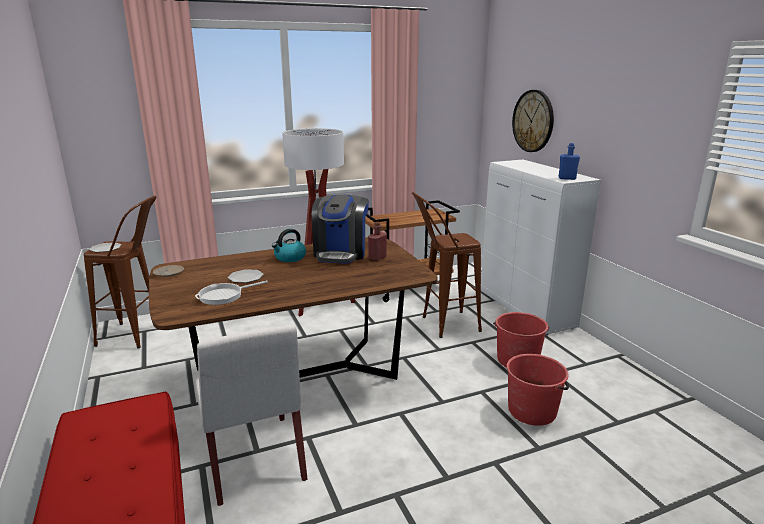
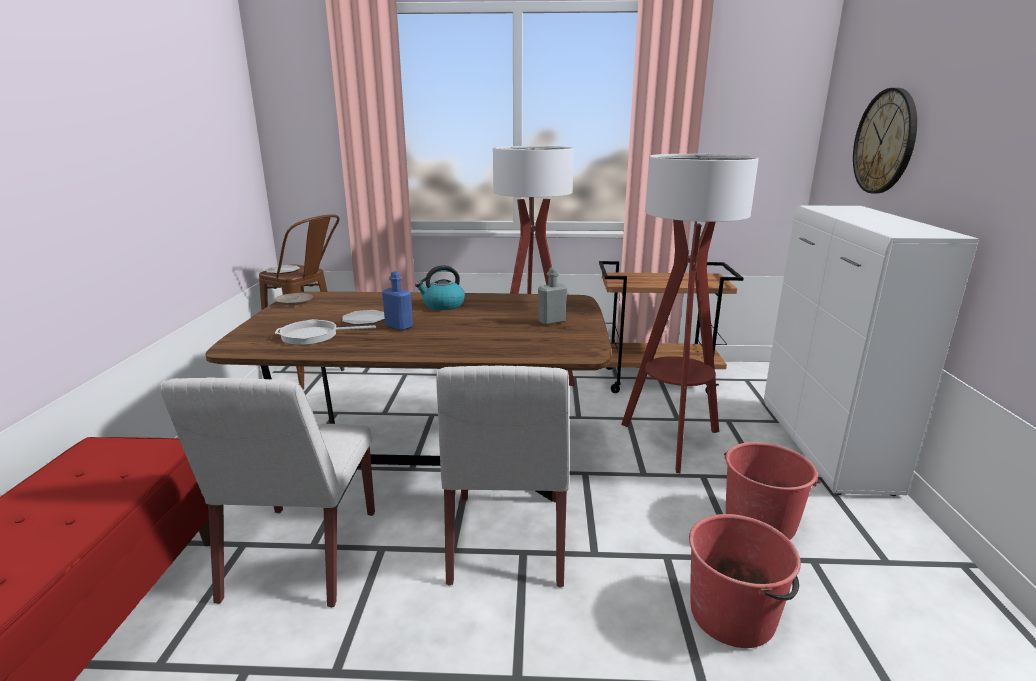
camera: 25 degrees right, 0 degrees up
(341, 253) = (511, 308): coffee machine -> none
(377, 258) = (551, 321): red bottle -> grey bottle
(385, 409) = (507, 540): none -> white chair
(442, 325) = (672, 441): brown stool -> floor lamp
(567, 178) = (907, 232): blue bottle -> blue bottle (399, 327)

